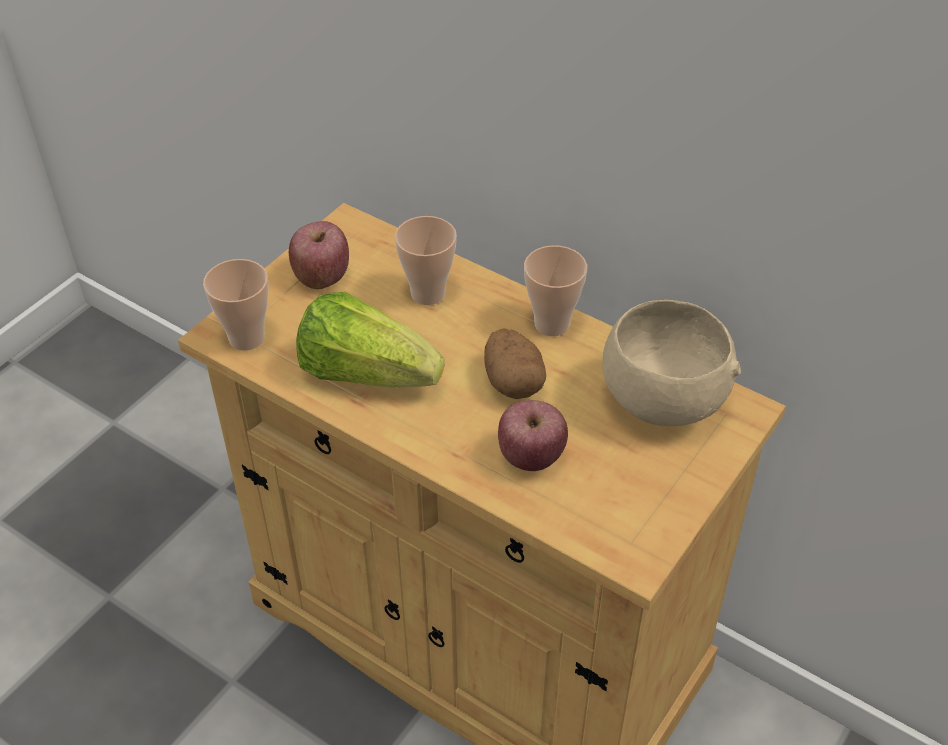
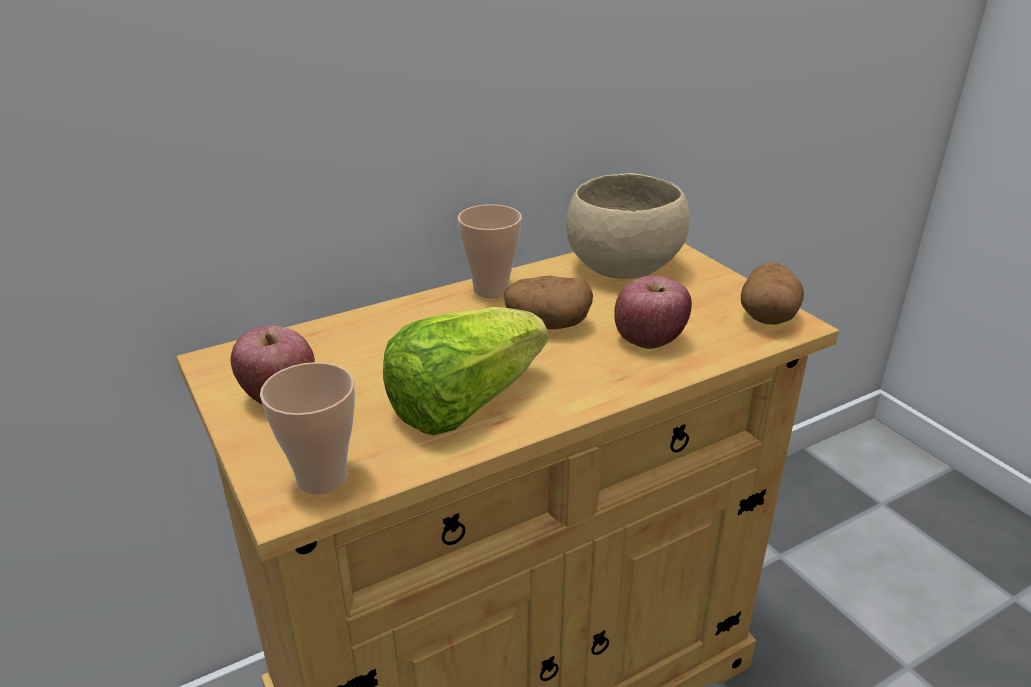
camera: 65 degrees left, 15 degrees down
(428, 294) = (383, 339): cup -> none
(637, 536) = (767, 316): none -> potato

